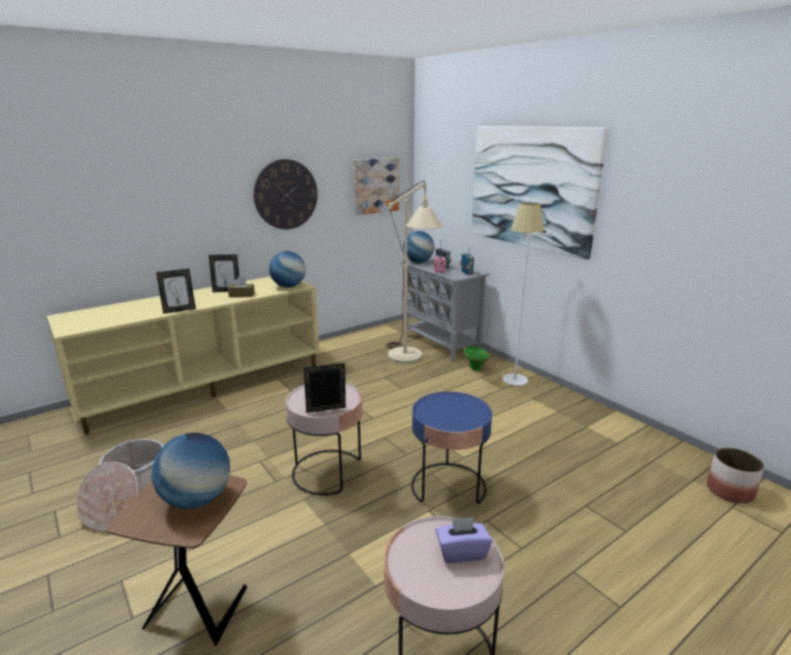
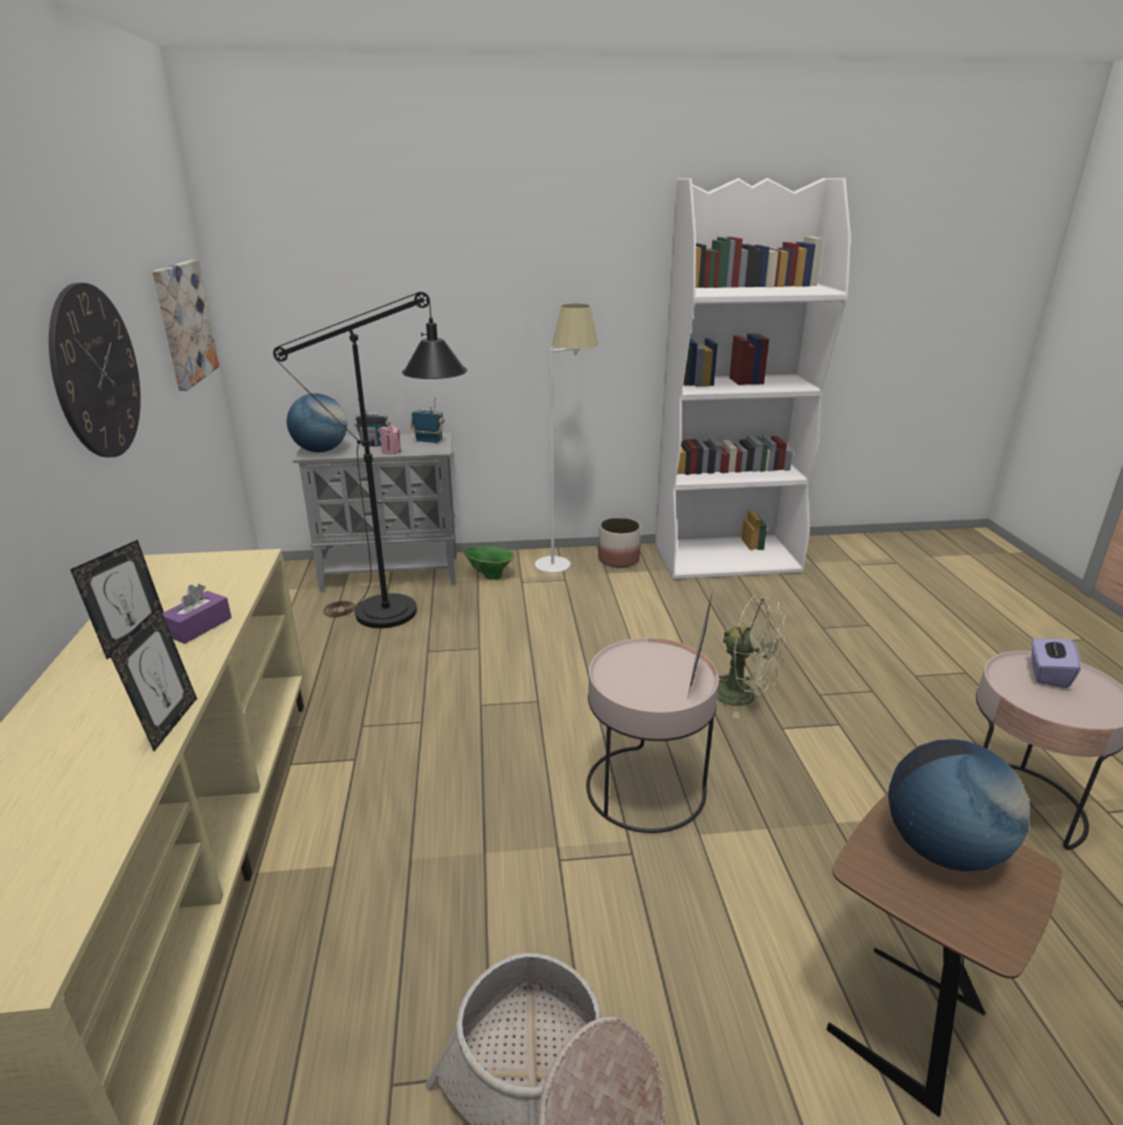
camera: 60 degrees left, 5 degrees up
(242, 295) = (198, 627): brown tissue box -> purple tissue box
(288, 286) = (234, 570): globe -> none
(409, 360) = (403, 613): beige floor lamp -> black floor lamp
(448, 486) = (744, 696): blue side table -> green fan
(531, 188) = (508, 286): picture -> none
(628, 437) = (727, 558): none -> white bookcase
(730, 491) = (836, 555): planter -> planter (618, 559)

